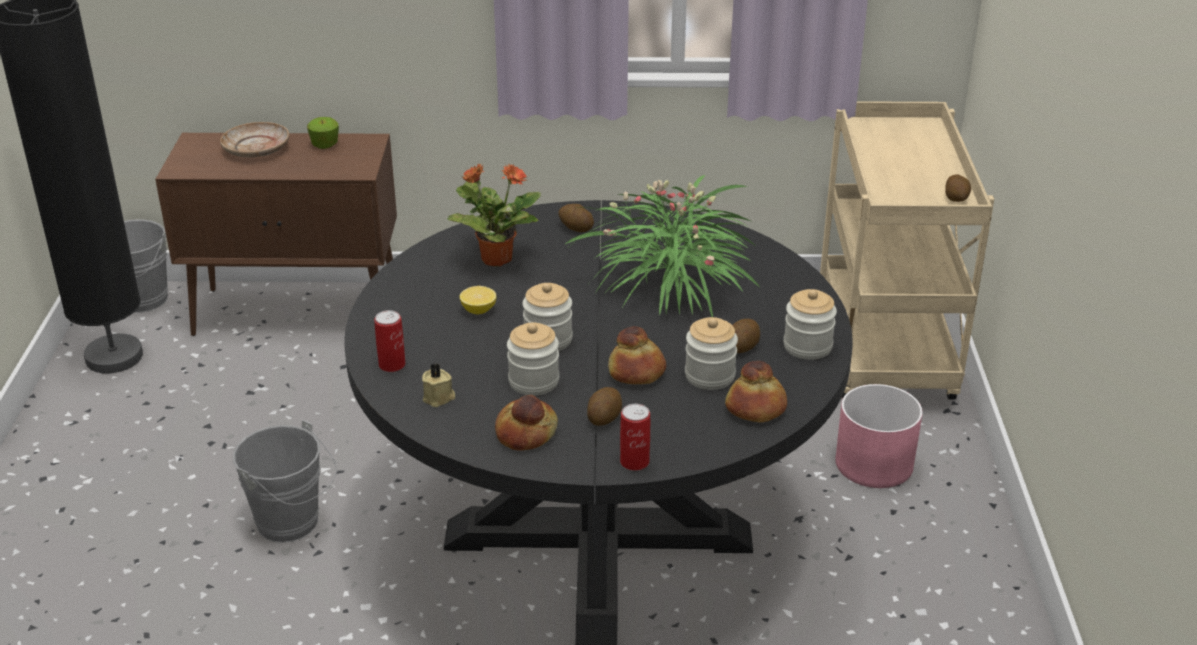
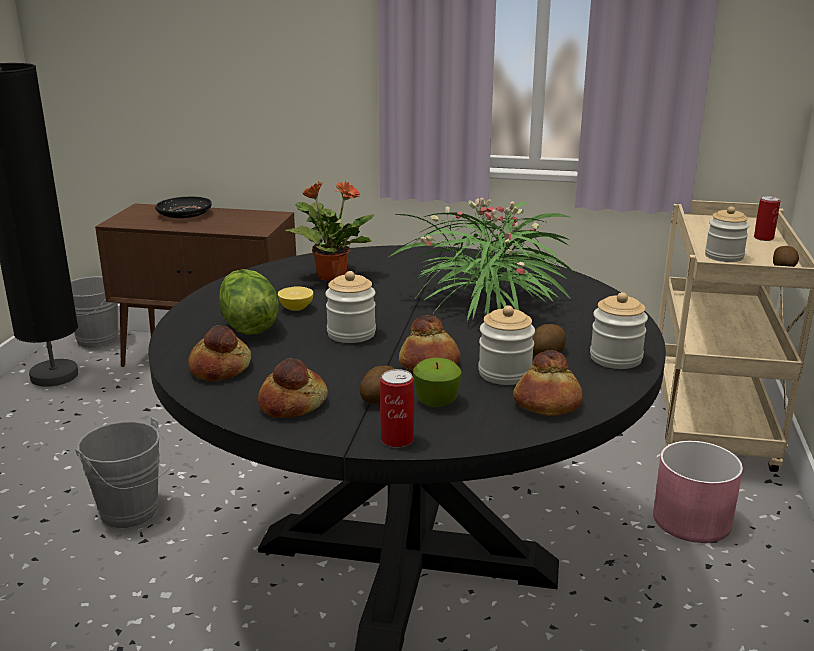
camera: 10 degrees right, 10 degrees down
(256, 148) = (184, 214): beige plate -> black plate
(325, 145) = (239, 215): apple -> apple (436, 401)
(392, 365) = (191, 341): can -> can (763, 238)
(439, 340) = (247, 326): none -> lettuce
(439, 398) = (221, 369): beige candle -> bread
(534, 381) = (321, 363): jar -> jar (724, 256)
(575, 228) = (413, 261): potato -> none

